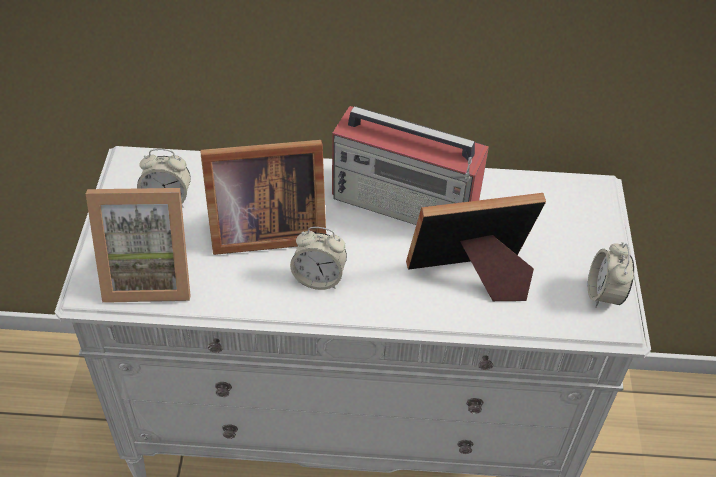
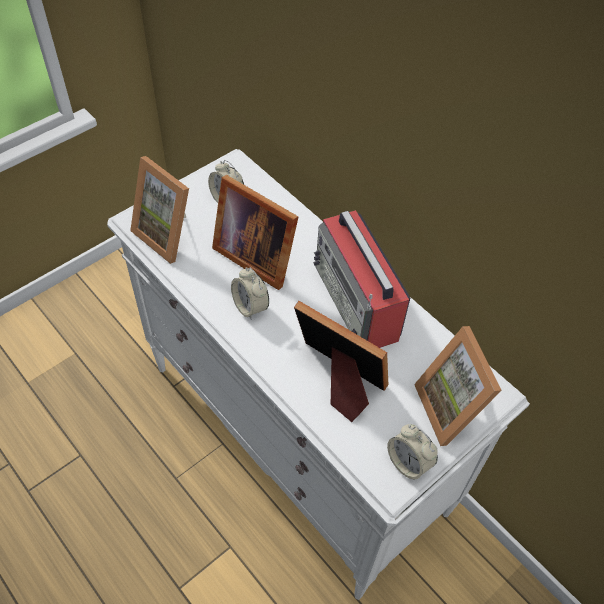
camera: 45 degrees right, 5 degrees up
(581, 225) = (454, 408): none -> picture frame
(604, 294) = (408, 462): alarm clock -> alarm clock turned 90 degrees counterclockwise

